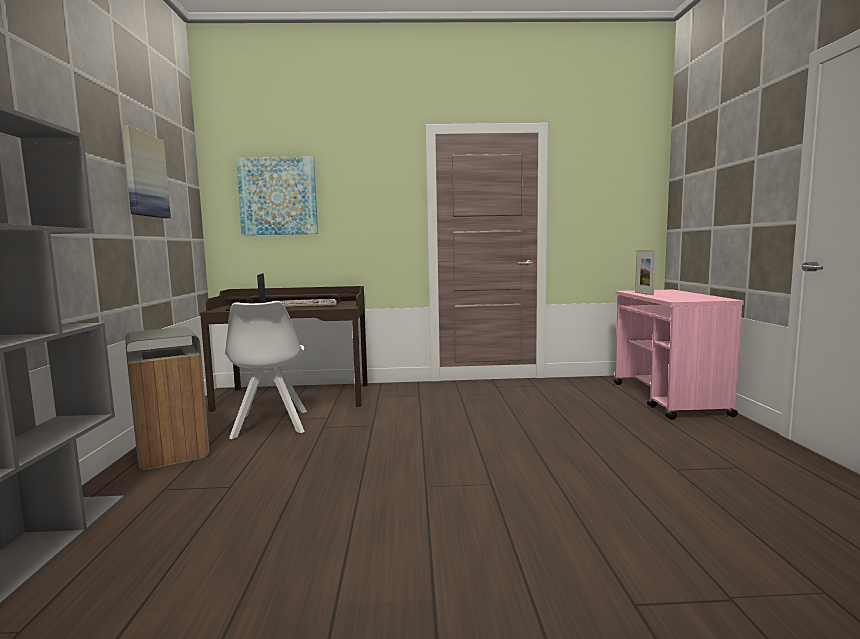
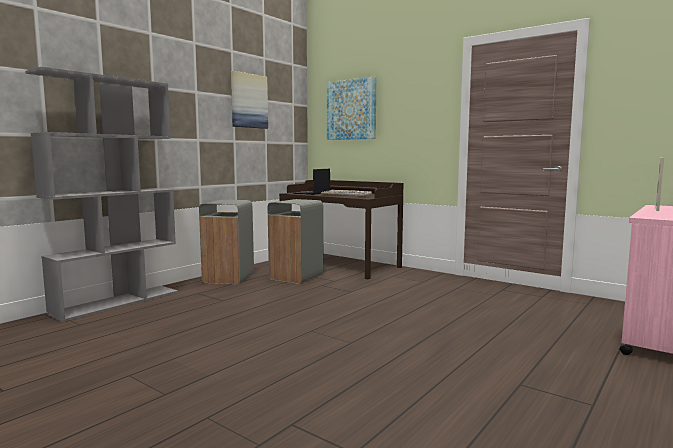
camera: 40 degrees right, 0 degrees up
(270, 425) = (296, 277): white chair -> grey trash can

